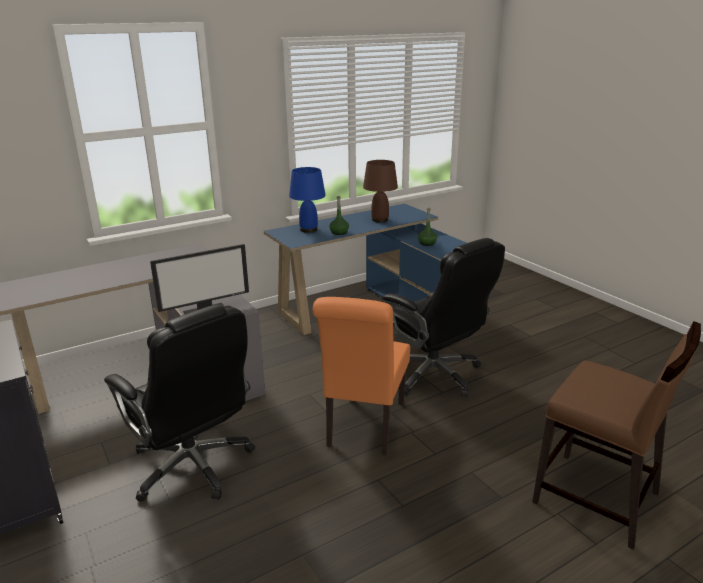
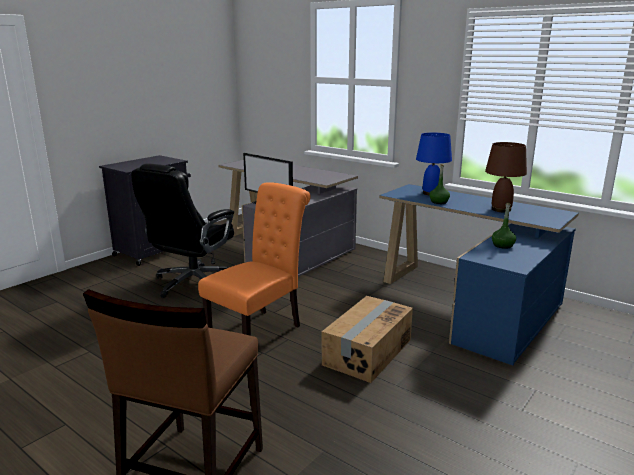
camera: 70 degrees right, 5 degrees down
(364, 427) = (260, 330): orange chair -> orange chair turned 135 degrees clockwise
(434, 374) = (367, 352): black office chair -> cardboard box

